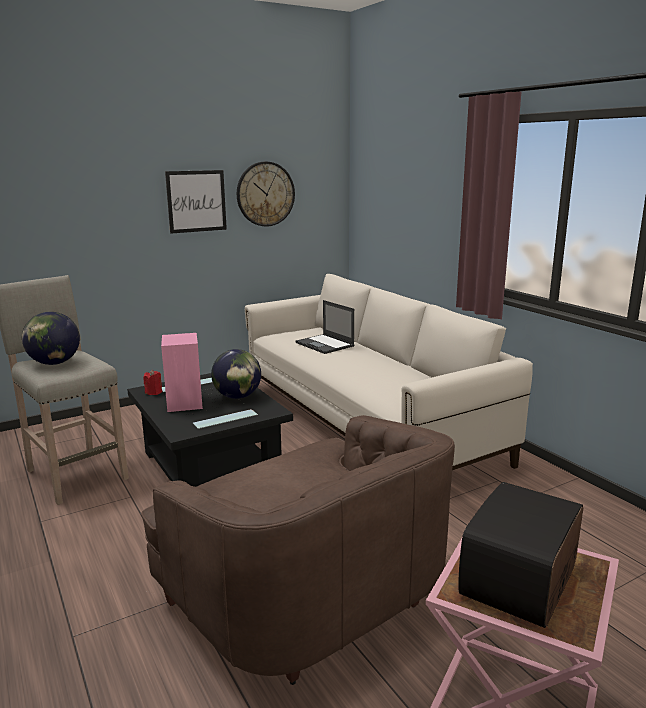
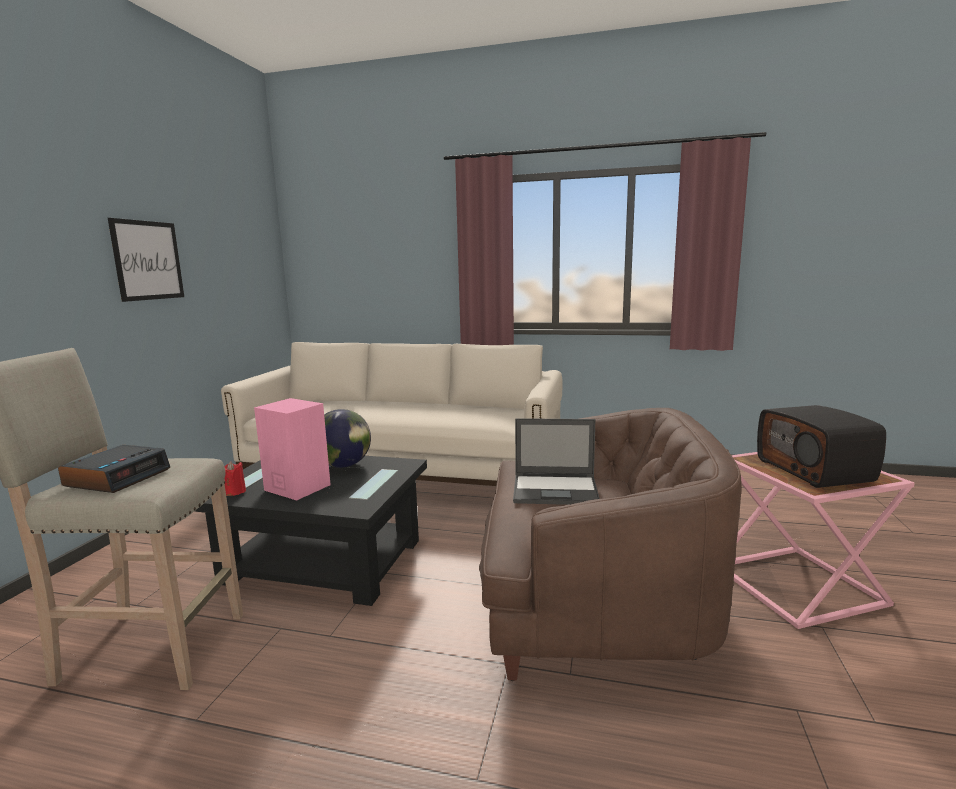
camera: 45 degrees left, 5 degrees down
(55, 363) = (118, 477): globe -> alarm clock
(265, 194) = (216, 256): wall clock -> none
(325, 344) = (348, 406): laptop -> laptop (556, 490)

